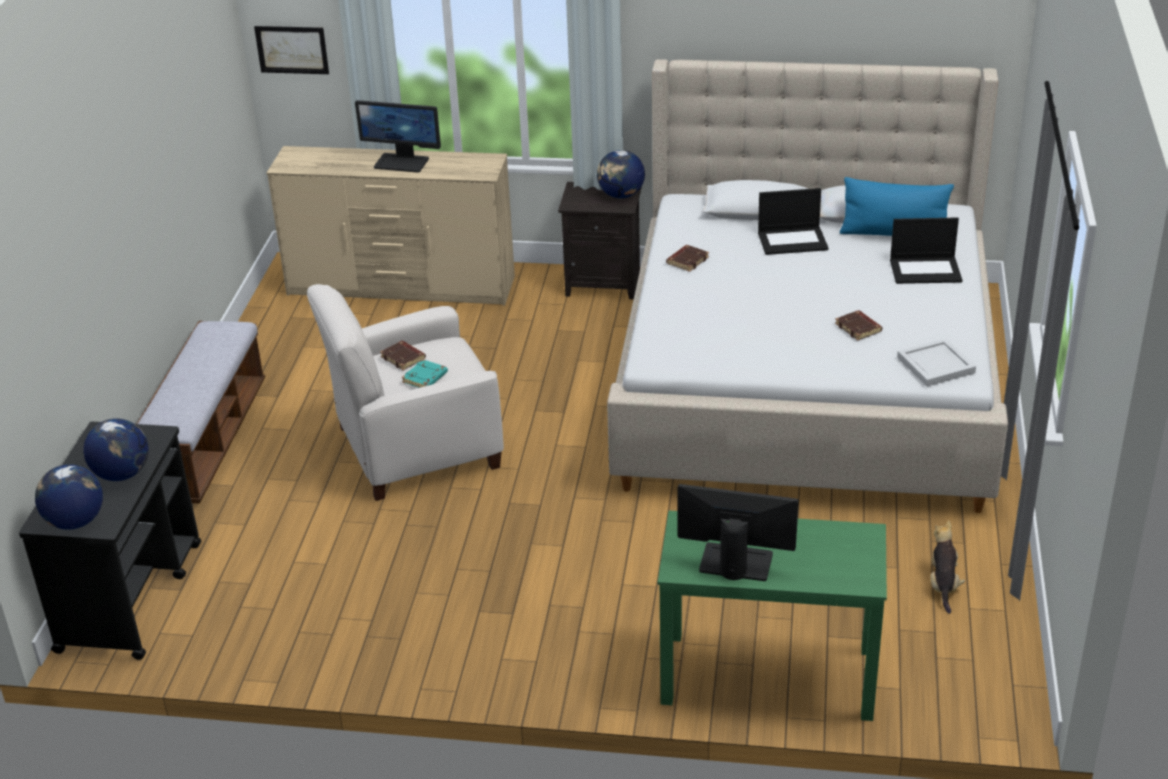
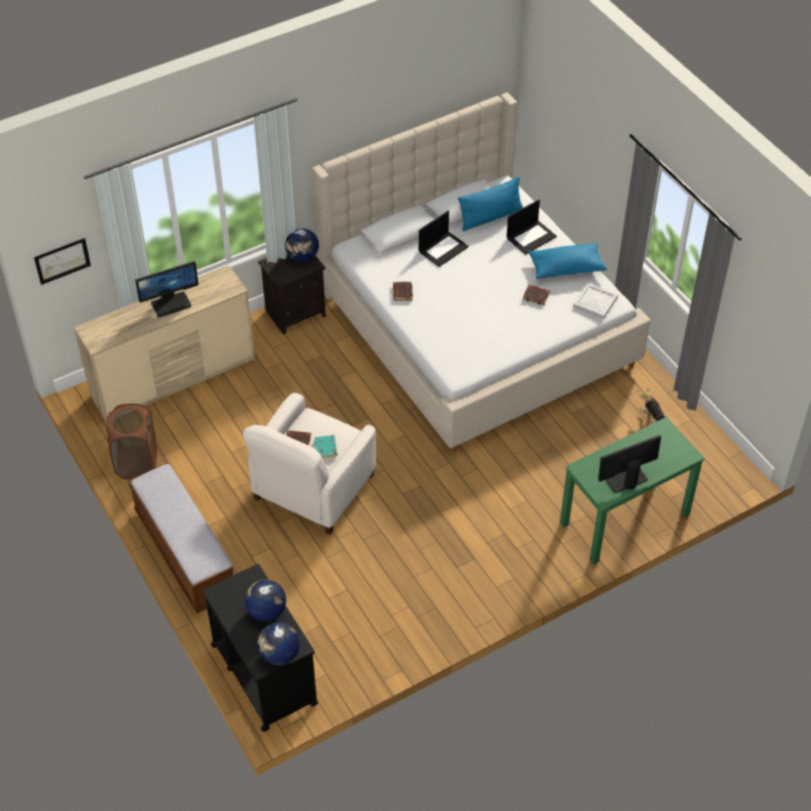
camera: 40 degrees left, 15 degrees up
(269, 340) = (136, 463): none -> brown laundry basket
(937, 317) = (566, 268): none -> blue pillow

